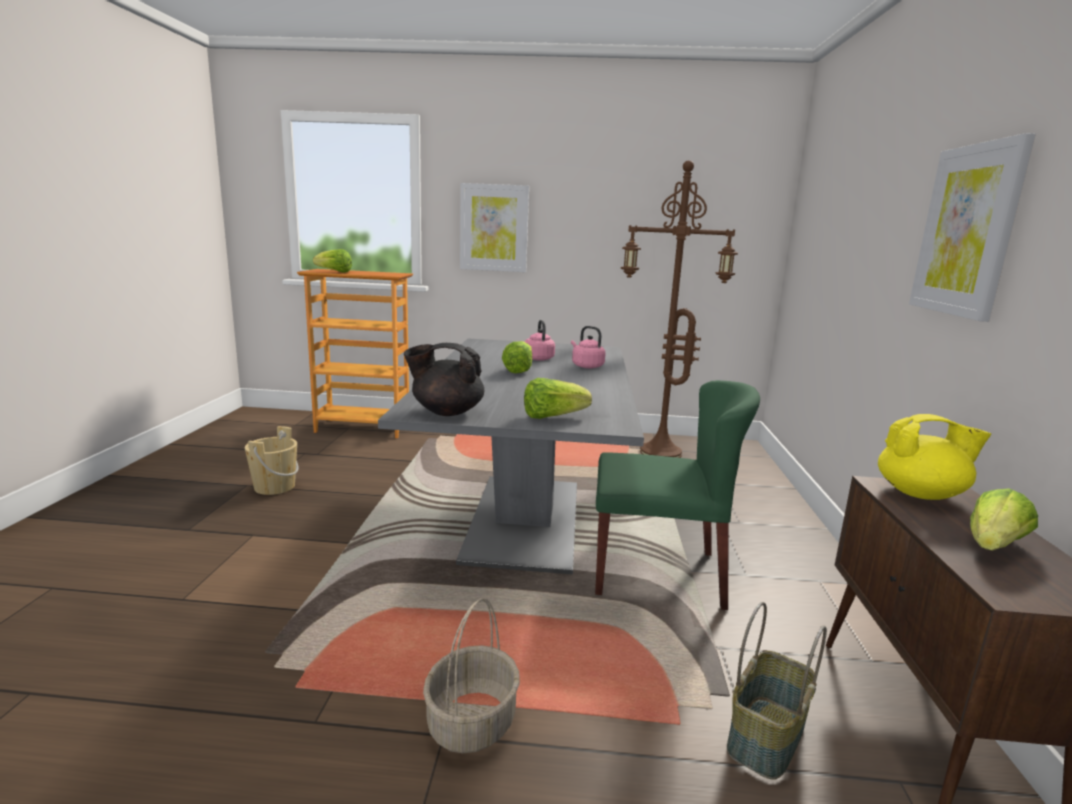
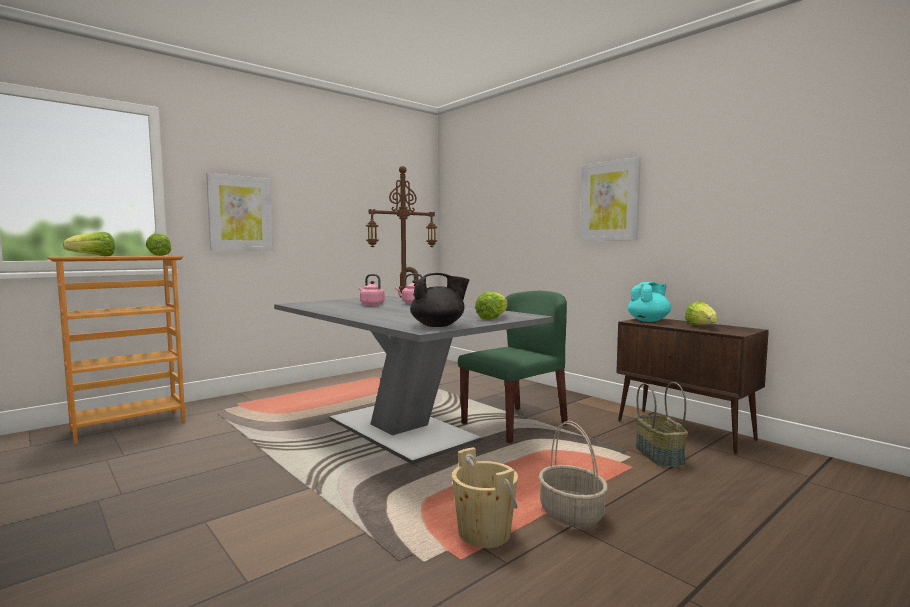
camera: 45 degrees left, 10 degrees down
(274, 487) = (137, 489): beige bucket -> beige bucket (484, 533)
(446, 412) = (438, 326): black teapot -> black teapot turned 150 degrees counterclockwise
(519, 370) = (386, 309): lettuce -> lettuce (158, 255)
(921, 494) = (649, 321): yellow teapot -> turquoise teapot

